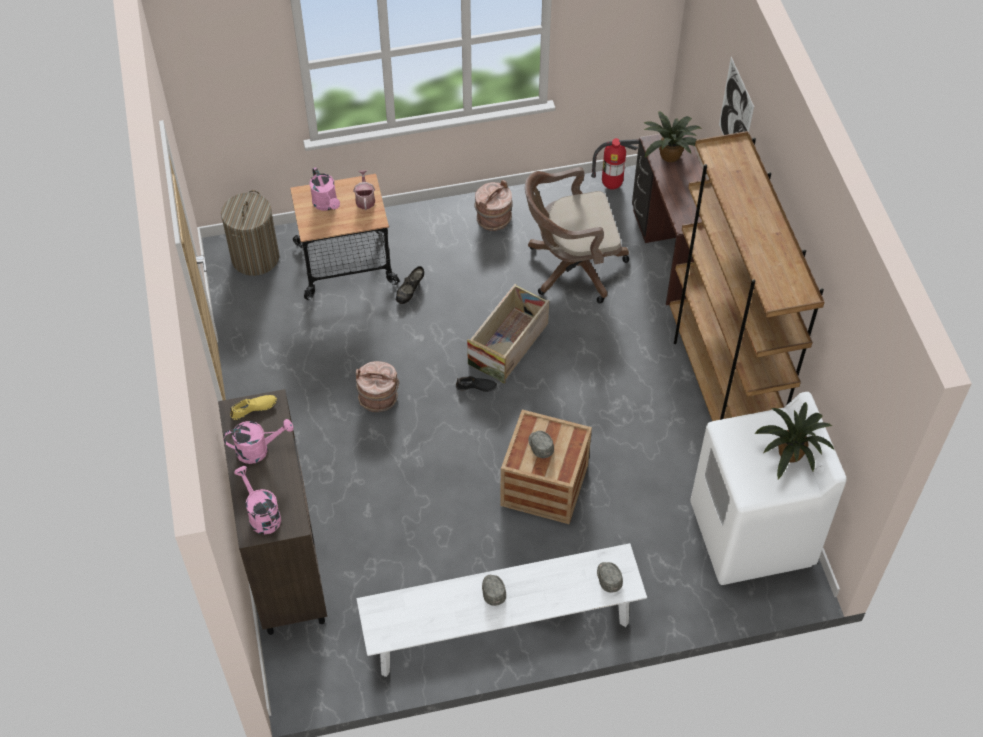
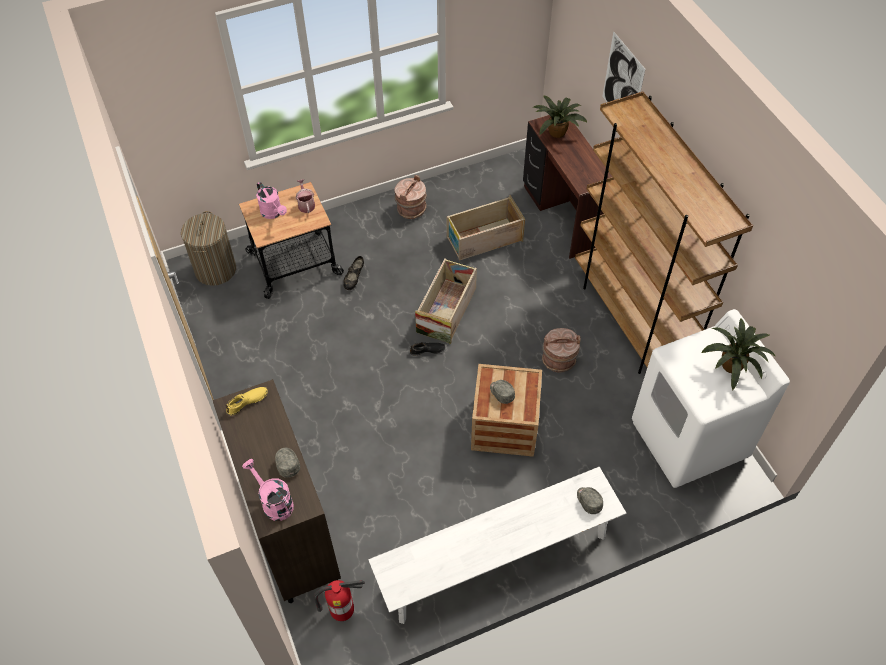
camera: 10 degrees left, 0 degrees up
(258, 449) = (259, 440): pink watering can -> none
(378, 397) = (345, 373): brown bucket -> brown bucket (558, 359)
(493, 591) = (490, 531): grey cap -> grey cap (287, 463)
(570, 267) = (484, 239): brown office chair -> crate
(612, 185) = (502, 169): fire extinguisher -> fire extinguisher (343, 611)

